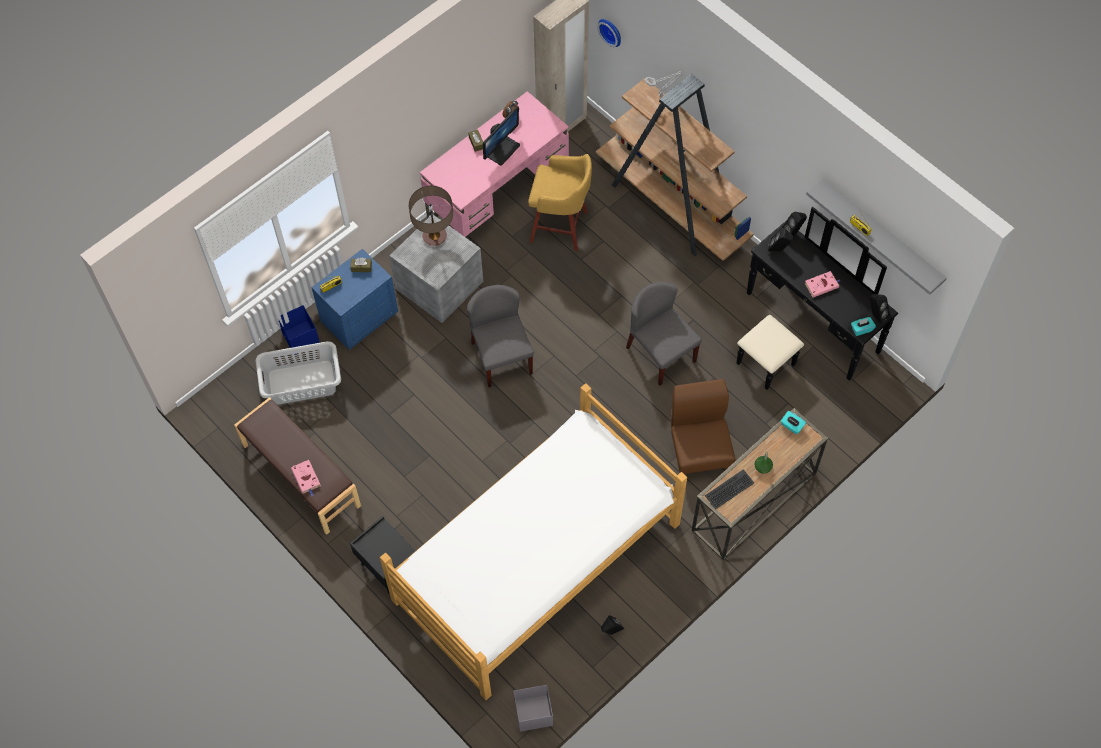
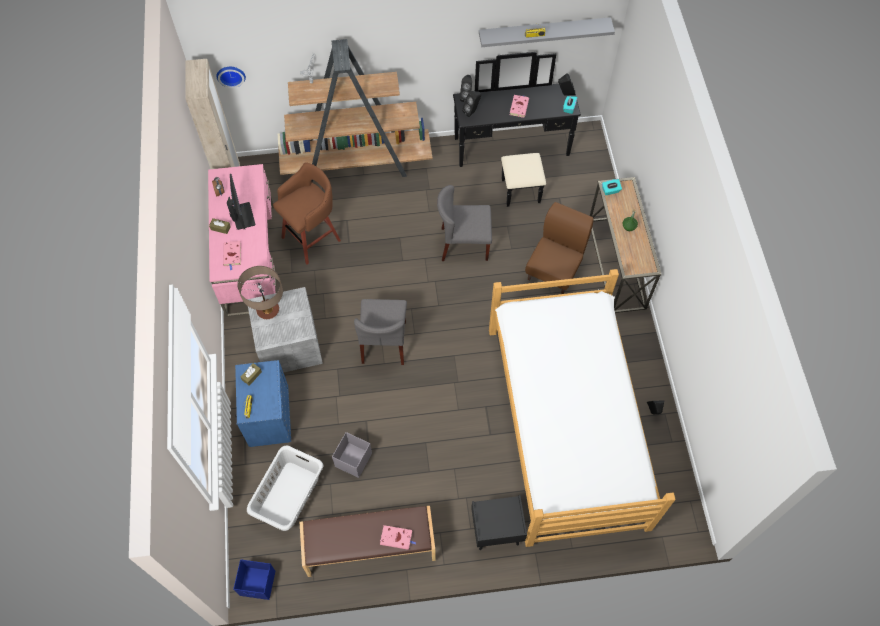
camera: 55 degrees left, 0 degrees up
(300, 338) = (249, 471): blue storage box -> blue storage box (258, 583)
(457, 171) = (232, 255): none -> pink book
(501, 357) = (384, 342): grey chair -> grey chair turned 105 degrees counterclockwise
(533, 713) = (682, 504): grey storage box -> grey storage box (353, 460)
(561, 227) = (313, 238): yellow stool -> brown stool
(699, 450) = (554, 270): brown chair -> brown chair turned 90 degrees clockwise
(729, 489) = (632, 256): keyboard -> none

